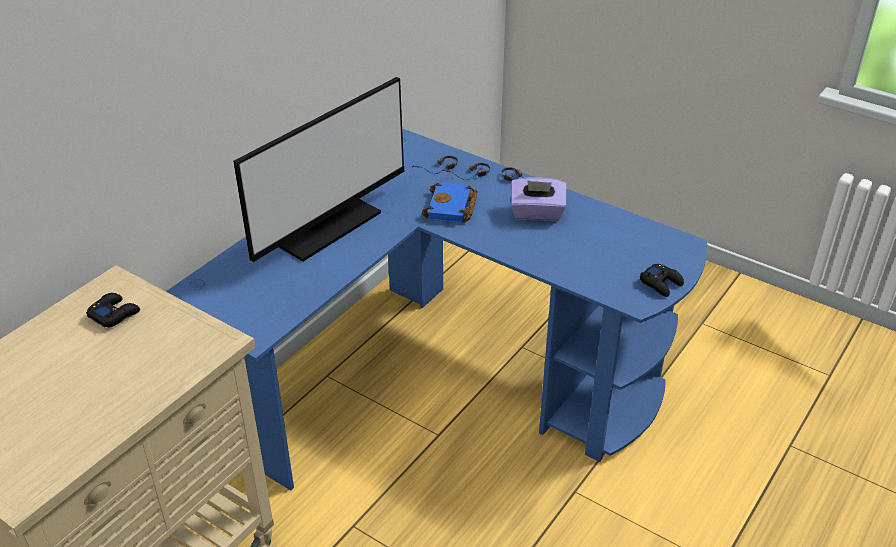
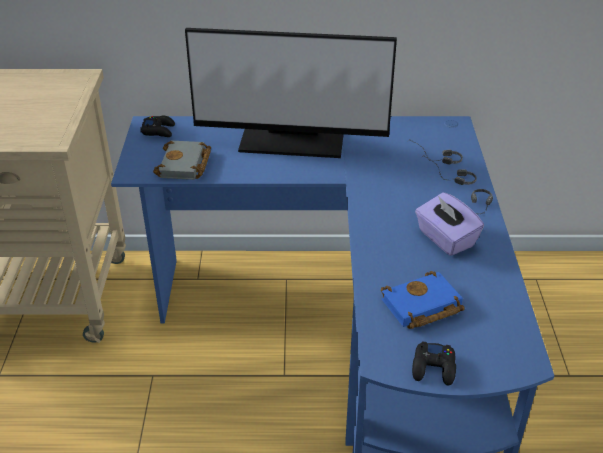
camera: 55 degrees right, 0 degrees up
(114, 314) = (48, 91): black game controller -> black game controller (158, 130)
(285, 300) = (185, 165): none -> grey book
(452, 208) = (391, 189): blue book -> blue book (421, 307)

